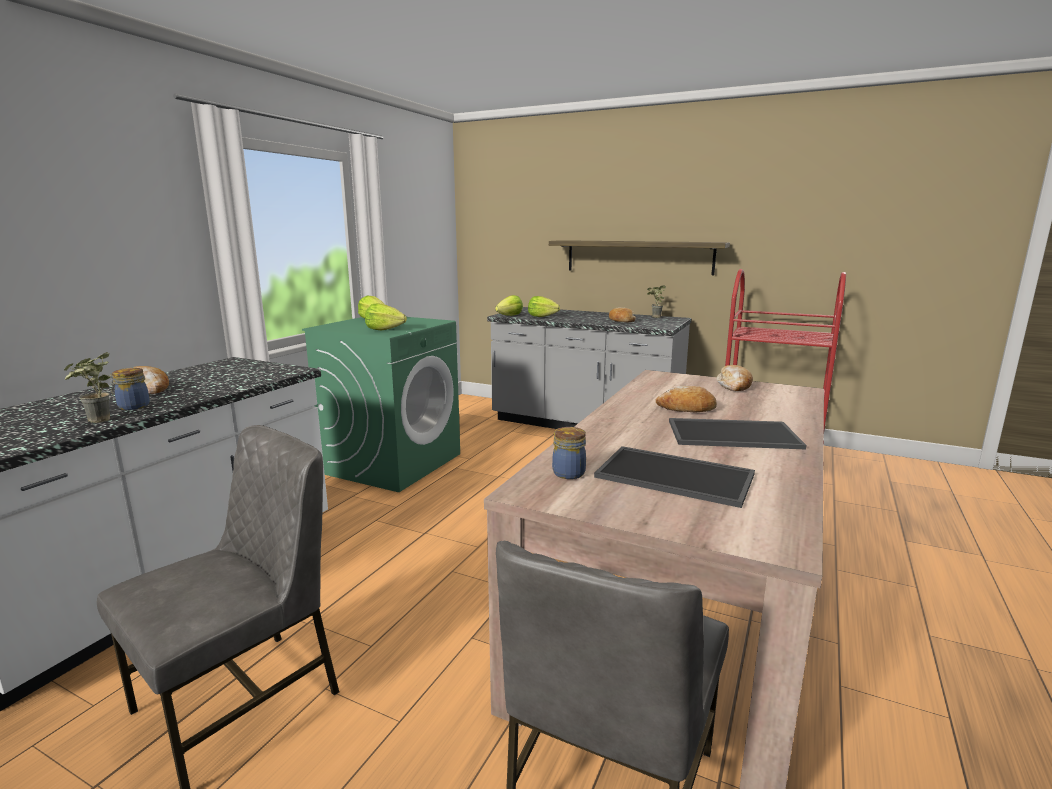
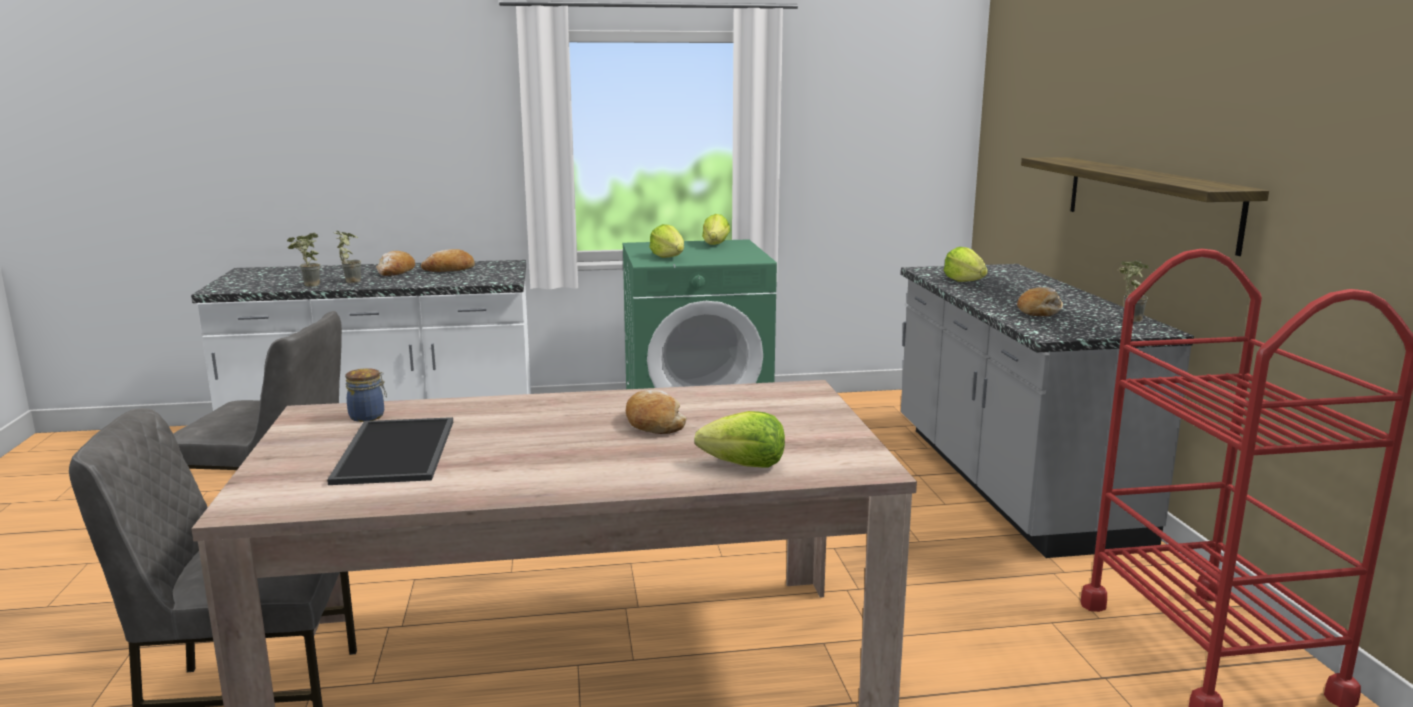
camera: 55 degrees right, 0 degrees up
(132, 406) = (349, 281): jar -> potted plant
(510, 316) = (929, 272): lettuce -> lettuce (744, 465)
(733, 434) = (573, 456): tray -> none
(734, 386) = (819, 430): bread -> bread (449, 269)

